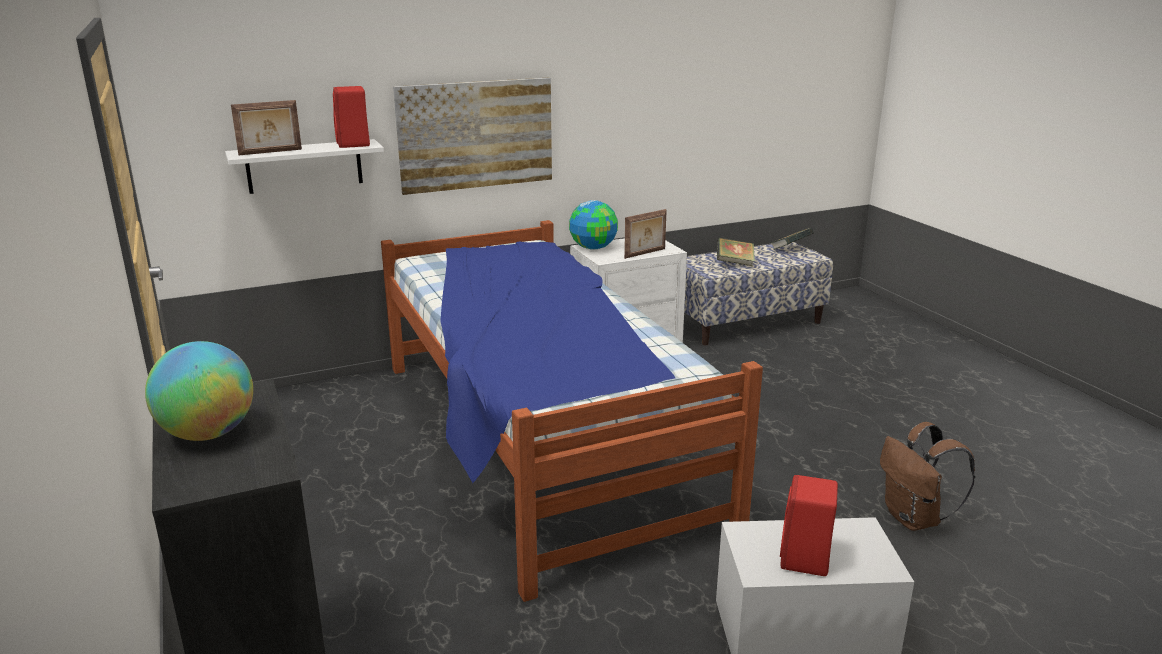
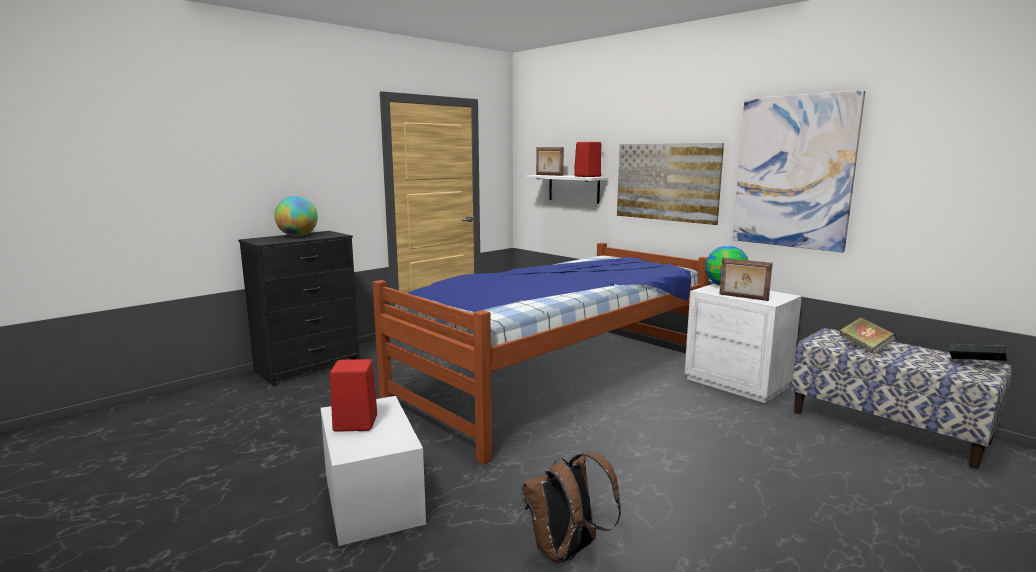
camera: 70 degrees right, 10 degrees down
(627, 106) = (793, 172): none -> picture

